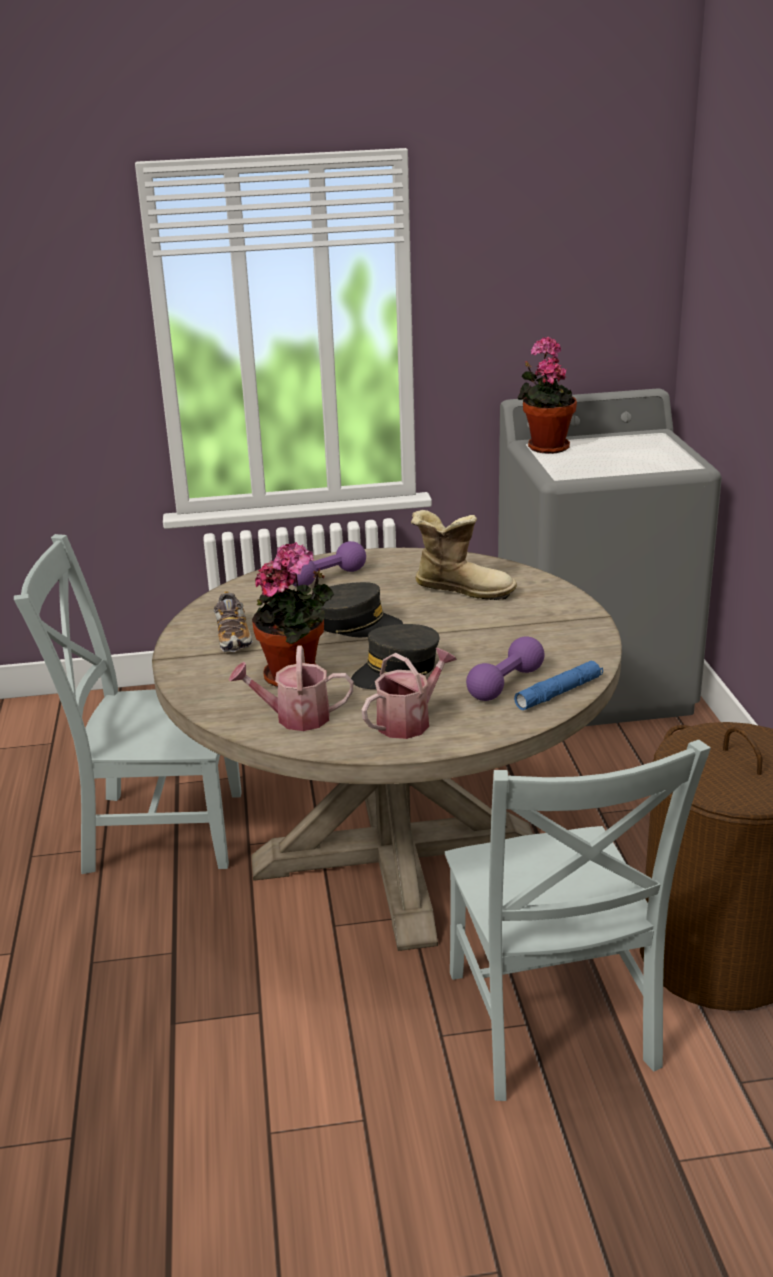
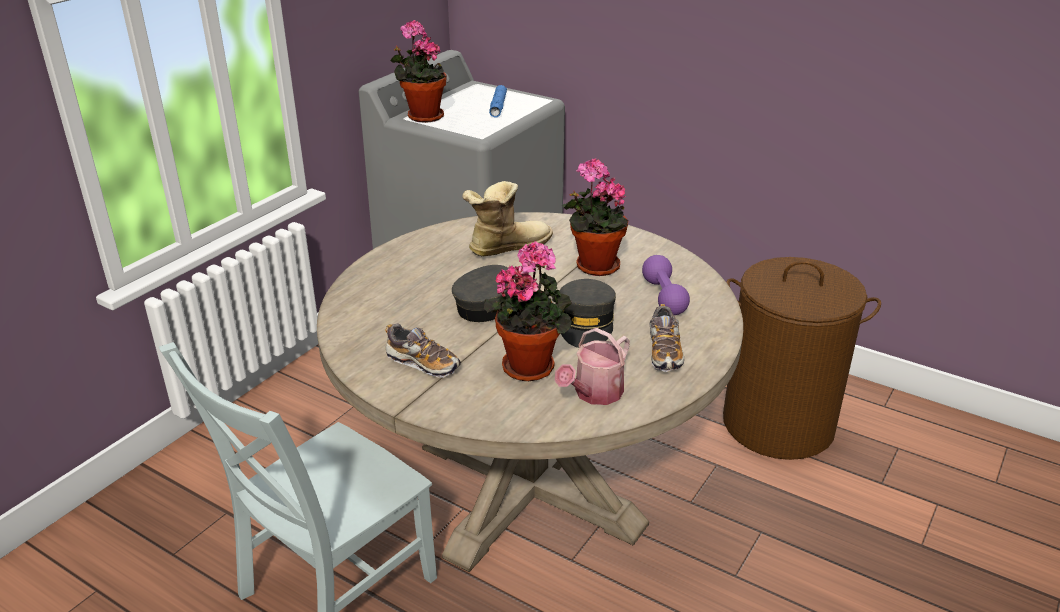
camera: 50 degrees left, 5 degrees up
(327, 578) = (394, 282): purple dumbbell -> none
(409, 721) = (664, 353): watering can -> shoe
(500, 634) = (593, 266): none -> potted plant
(551, 1026) = (773, 523): grey chair -> none
(559, 693) = (701, 286): blue flashlight -> blue flashlight (498, 106)

